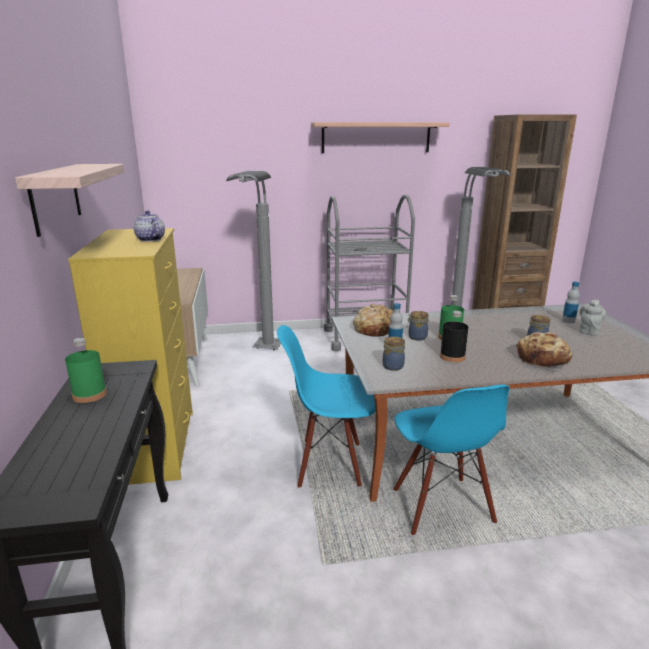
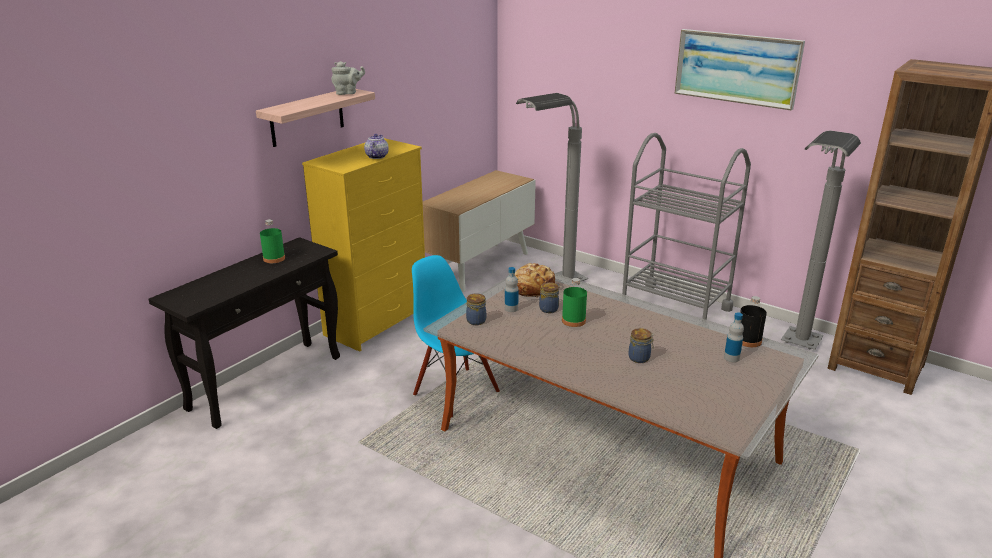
camera: 45 degrees right, 5 degrees up
(376, 137) = (737, 68): shelf -> picture
(441, 506) = (480, 461): blue chair -> none
(452, 357) = (534, 335): black bottle -> black bottle (748, 340)
(543, 359) = (600, 372): bread -> none
(589, 331) = (723, 375): grey teapot -> grey teapot (348, 93)

